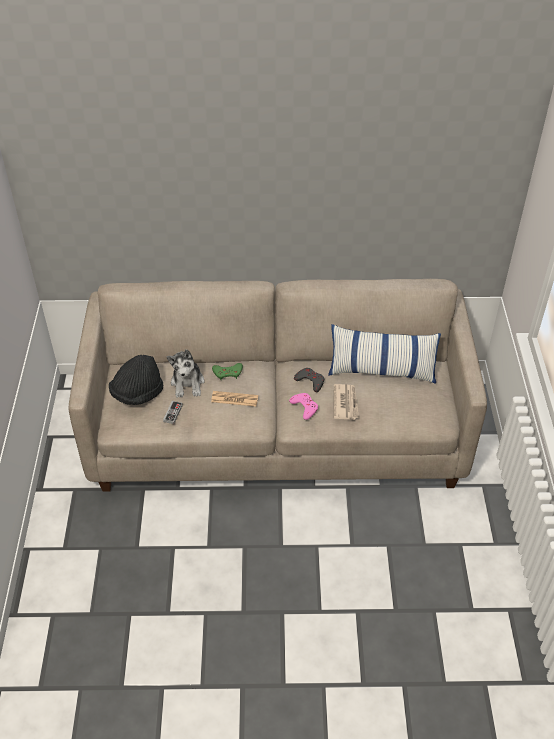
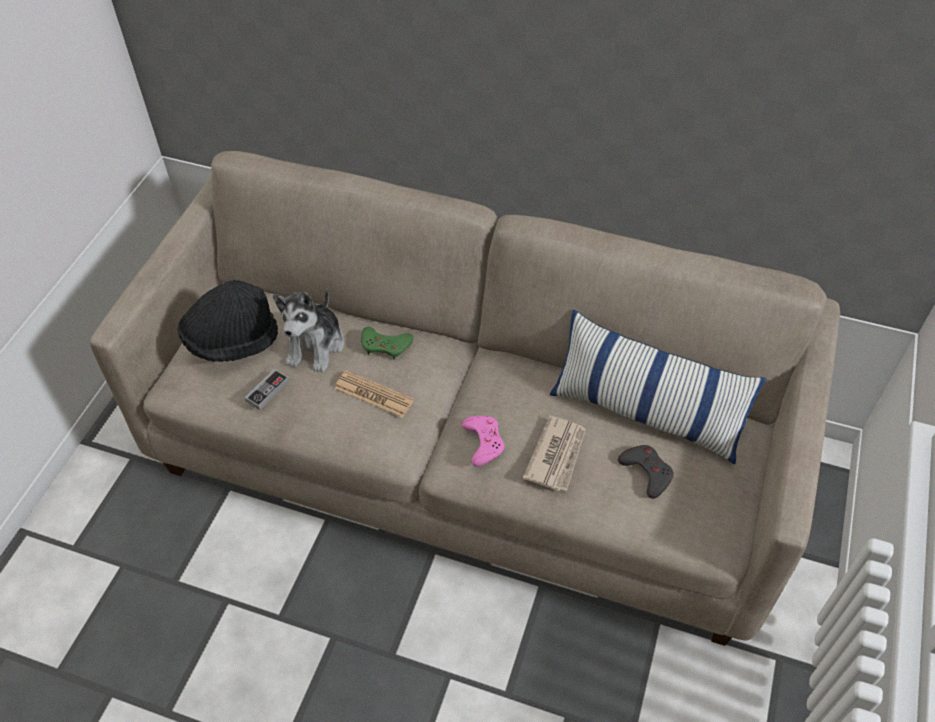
camera: 20 degrees right, 5 degrees up
(310, 381) = (513, 397): grey game controller -> grey game controller (646, 472)

